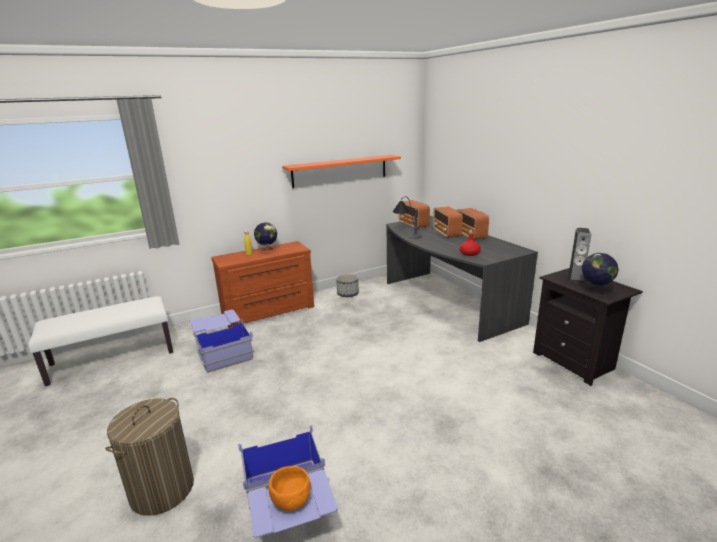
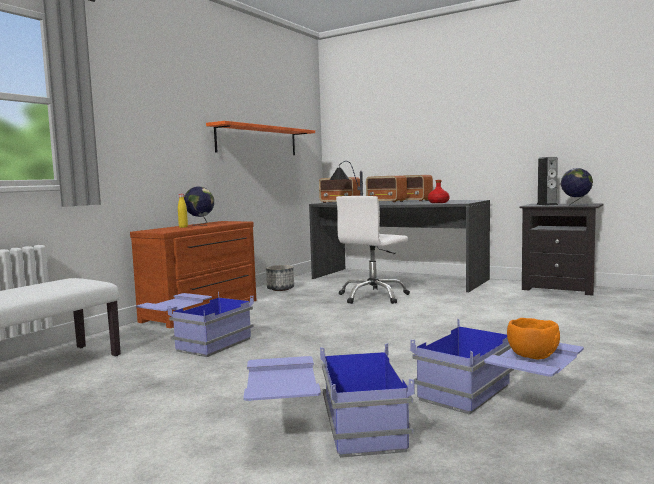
camera: 30 degrees left, 15 degrees down
(162, 489) = (325, 433): laundry basket -> blue storage box
(395, 326) = (373, 297): none -> white office chair

